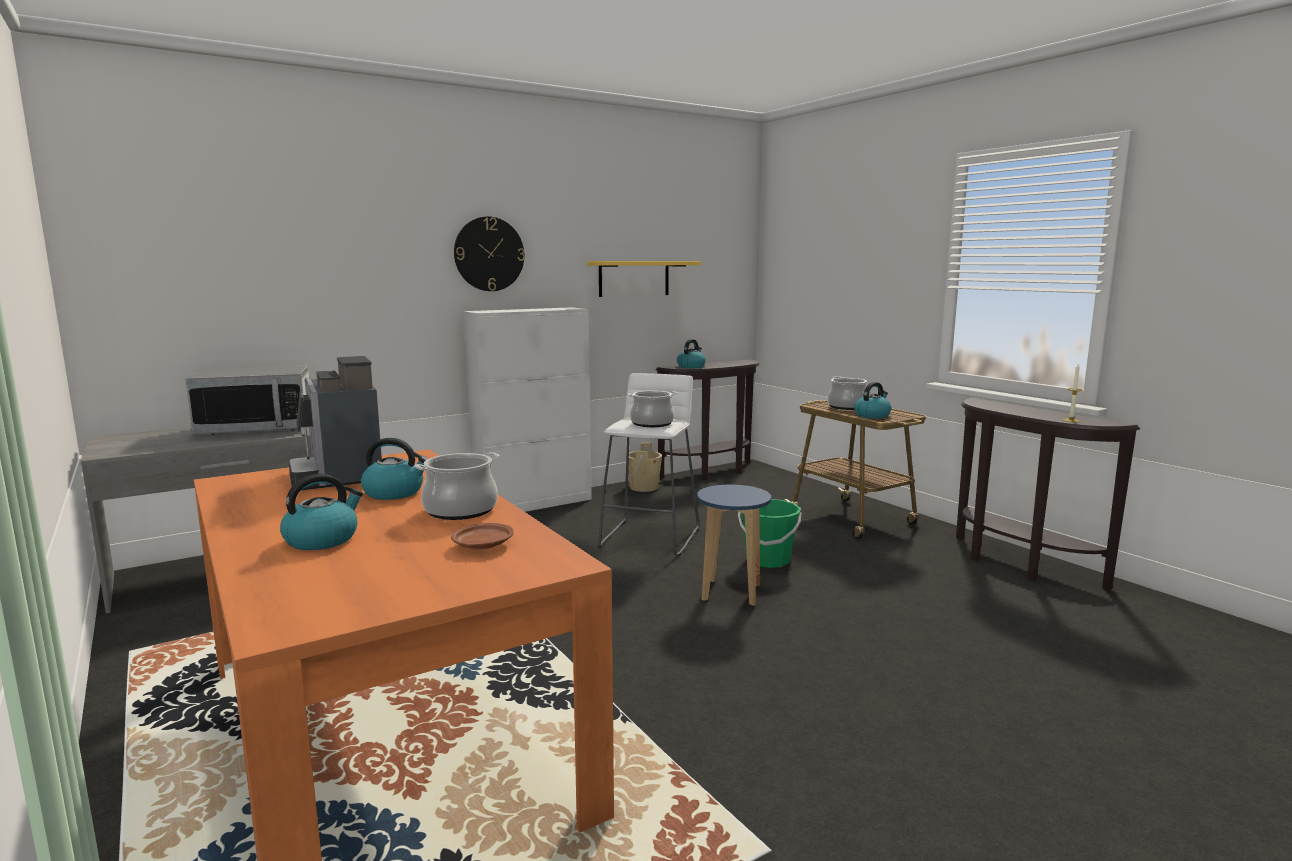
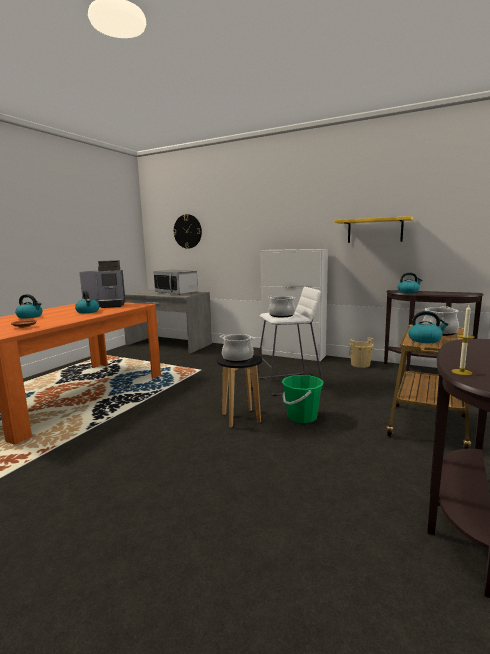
camera: 60 degrees right, 0 degrees up
(339, 475) = (107, 305): coffee machine -> coffee machine turned 135 degrees counterclockwise
(460, 510) = (68, 319): cooking pot -> cooking pot (237, 358)
(489, 254) = (283, 220): wall clock -> wall clock (187, 231)
(731, 593) = (241, 418): blue stool -> black stool

